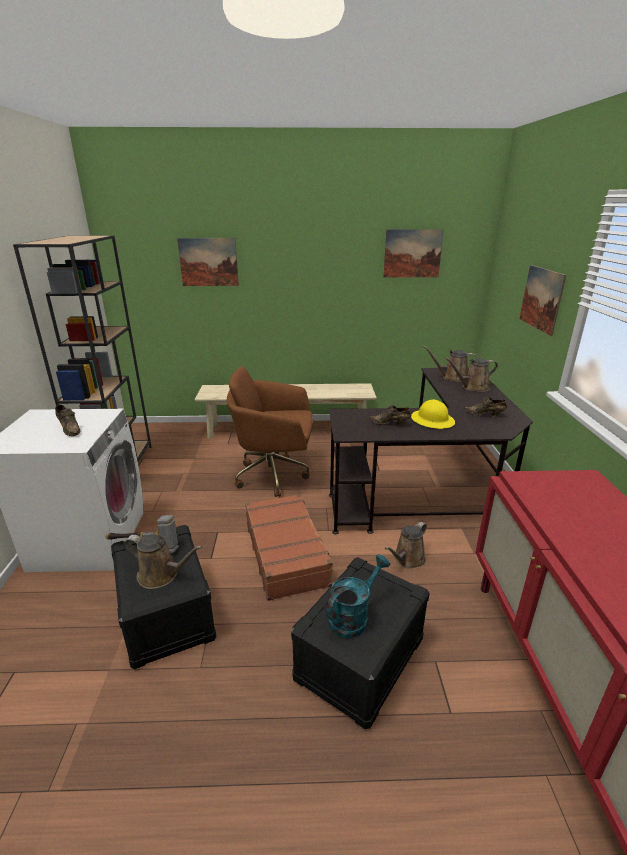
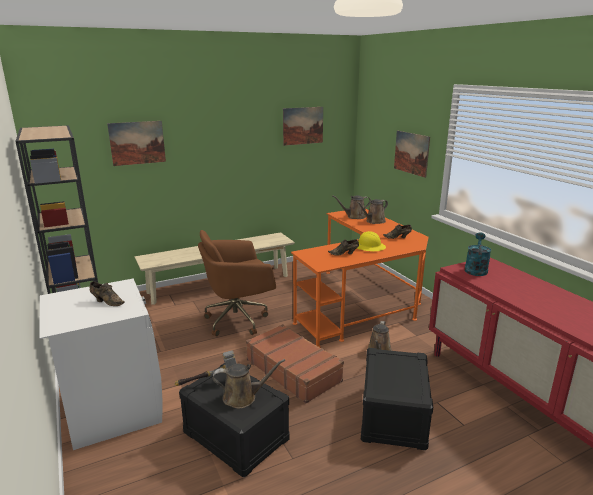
camera: 25 degrees left, 5 degrees down
(353, 616) = (395, 380): turquoise watering can -> turquoise watering can (475, 269)
(432, 489) = (362, 303): black desk -> orange desk

